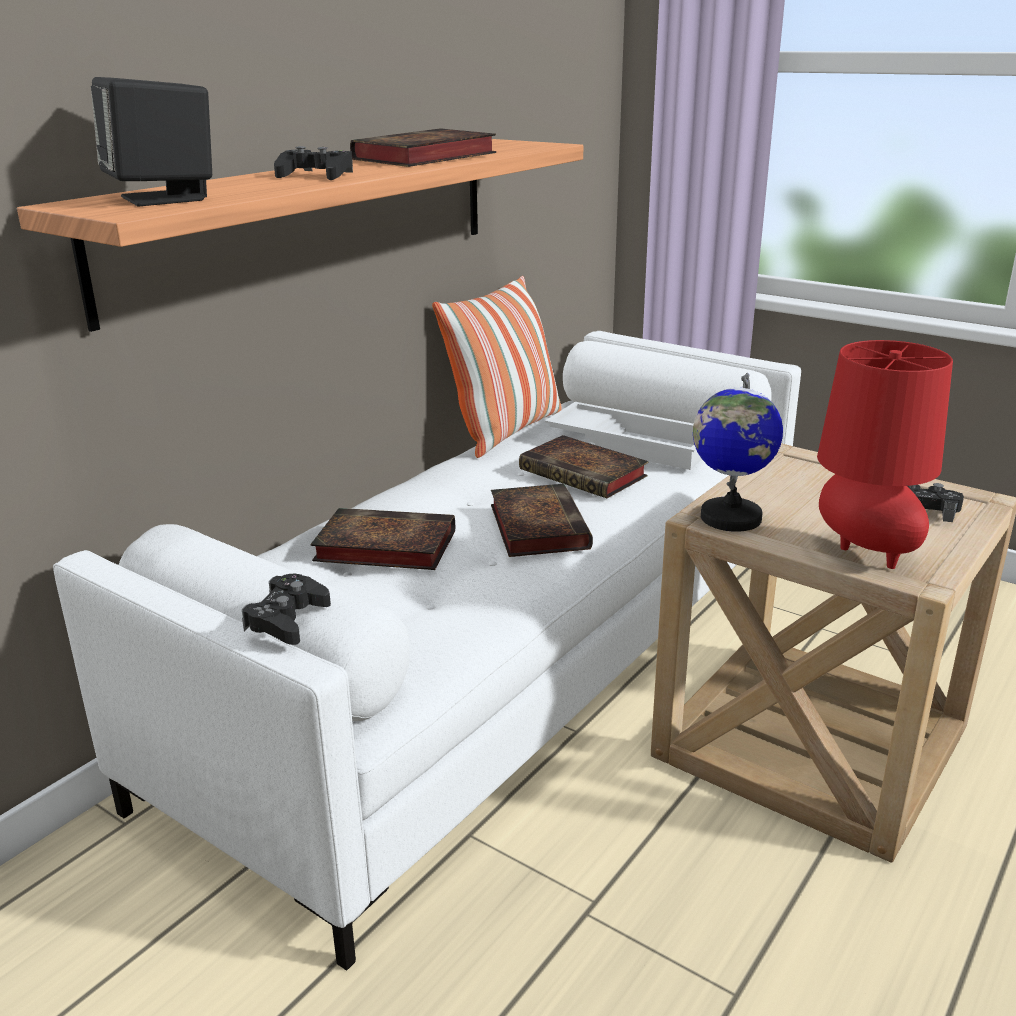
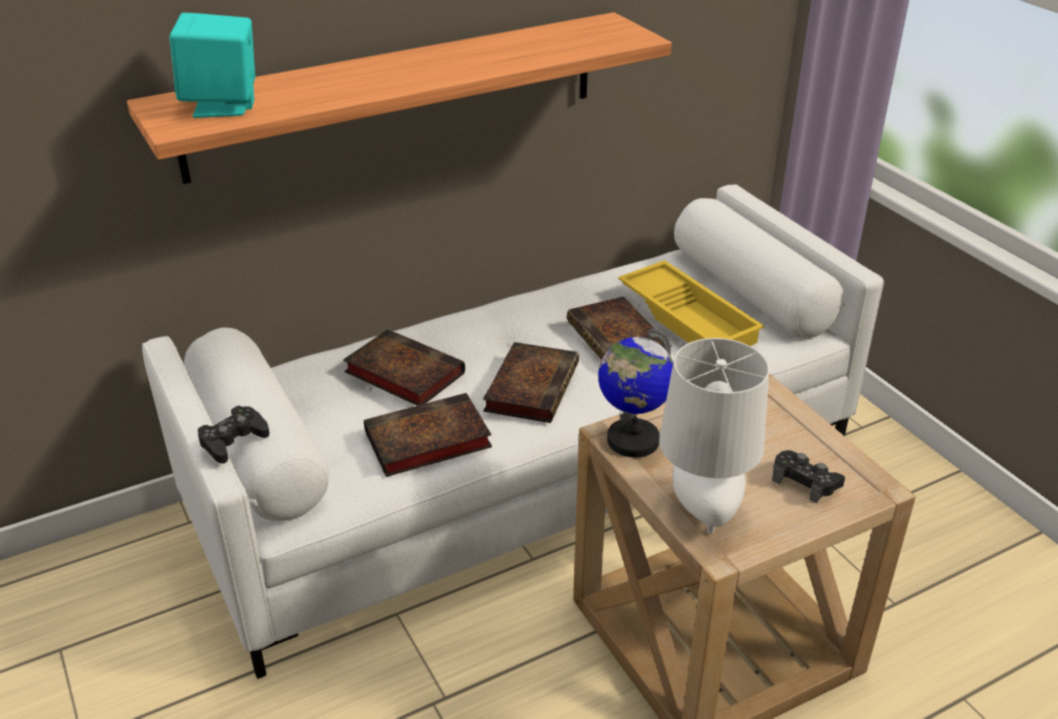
camera: 25 degrees right, 10 degrees up
(164, 198) = (223, 106): black speaker -> turquoise speaker
(316, 176) = (369, 79): black game controller -> none
(423, 158) = (494, 53): book -> book (425, 441)
(506, 431) = (596, 273): pillow -> none
(632, 444) = (690, 318): white tray -> yellow tray
(863, 553) = (702, 510): red table lamp -> white table lamp

